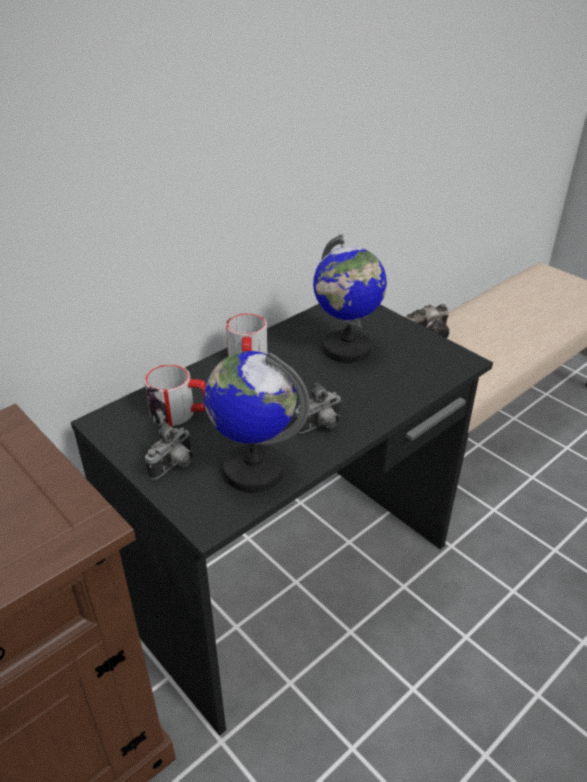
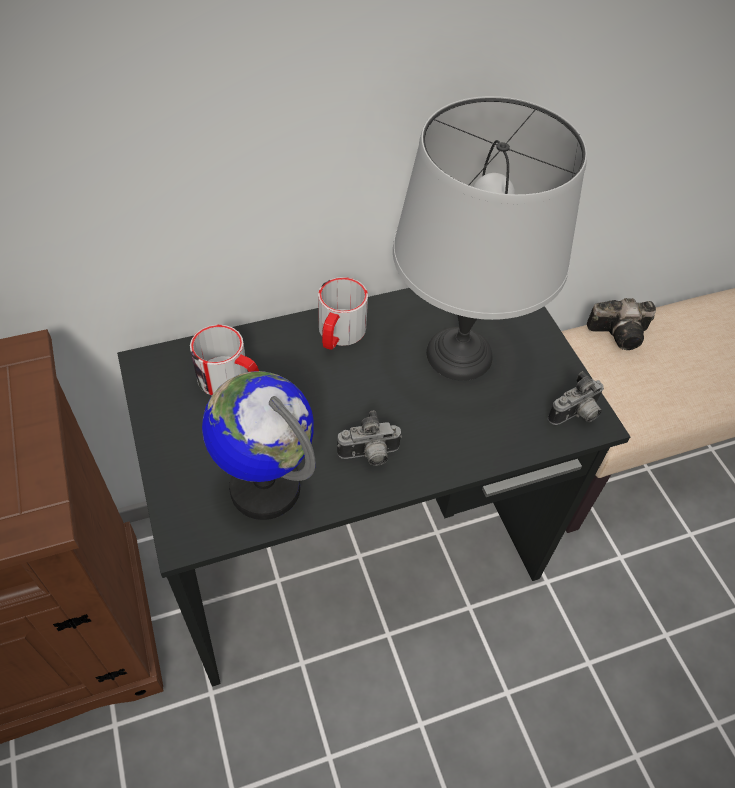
camera: 20 degrees right, 15 degrees up
(174, 466) = (189, 450): camera -> camera (576, 415)
(346, 349) = (460, 355): globe -> grey table lamp

